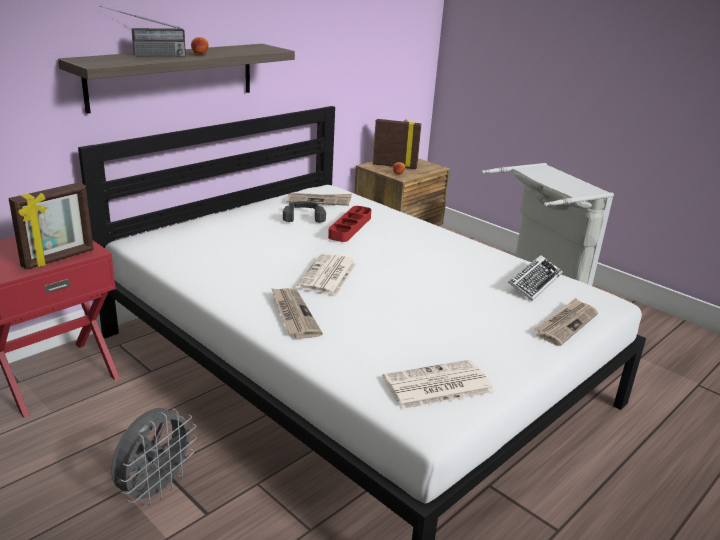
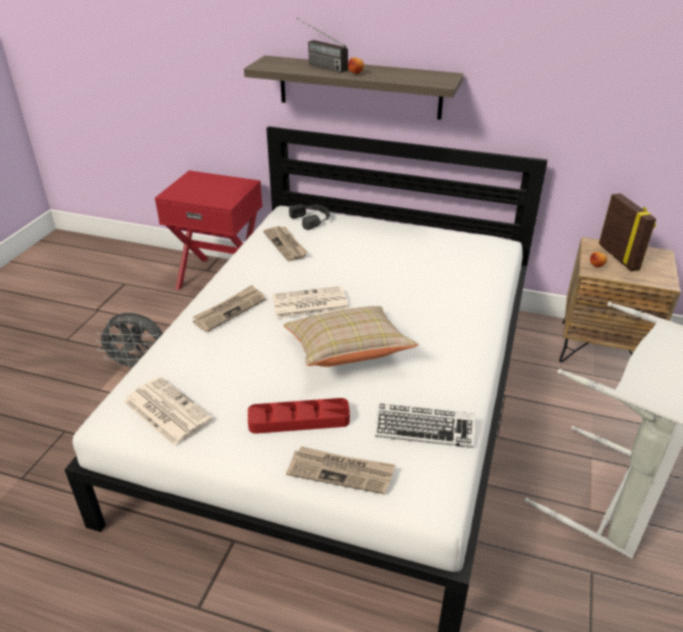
camera: 65 degrees right, 10 degrees up
(59, 259) = (205, 199): picture frame -> none
(304, 215) = (414, 254): black headphones -> black headphones (312, 219)
(319, 201) = (459, 249): newspaper -> newspaper (286, 244)
(350, 227) = (418, 283): red tray -> red tray (299, 420)
(417, 281) = (347, 352): none -> beige pillow

